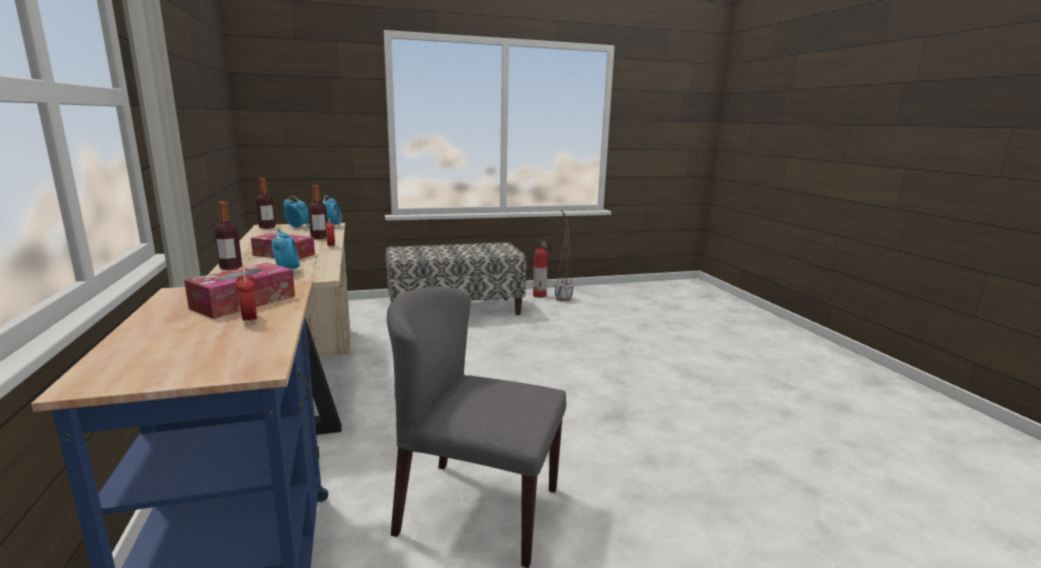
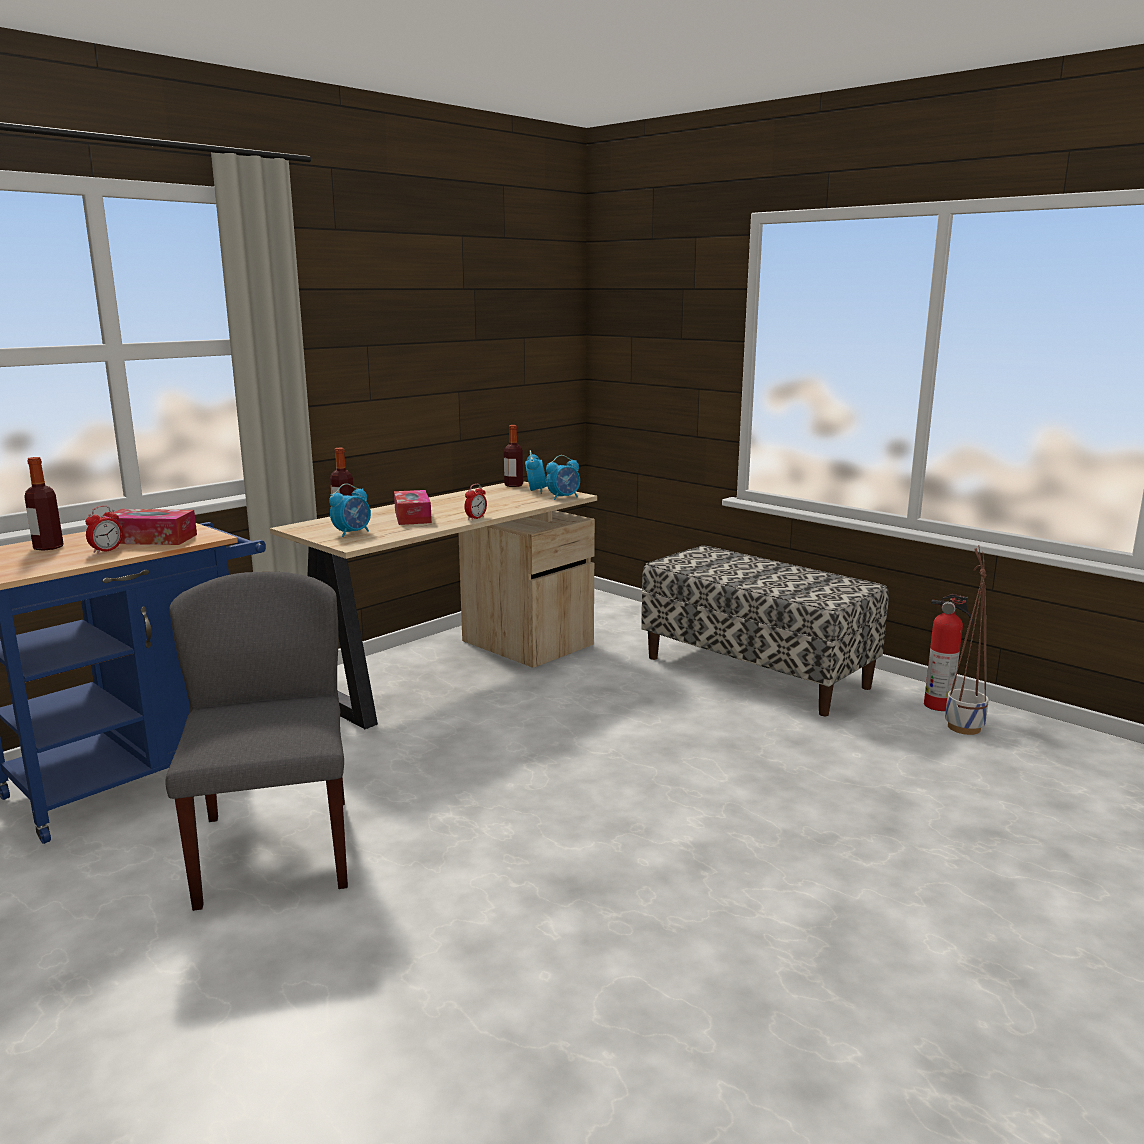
camera: 60 degrees right, 0 degrees up
(319, 238) = (502, 507): bottle -> bottle (48, 547)

